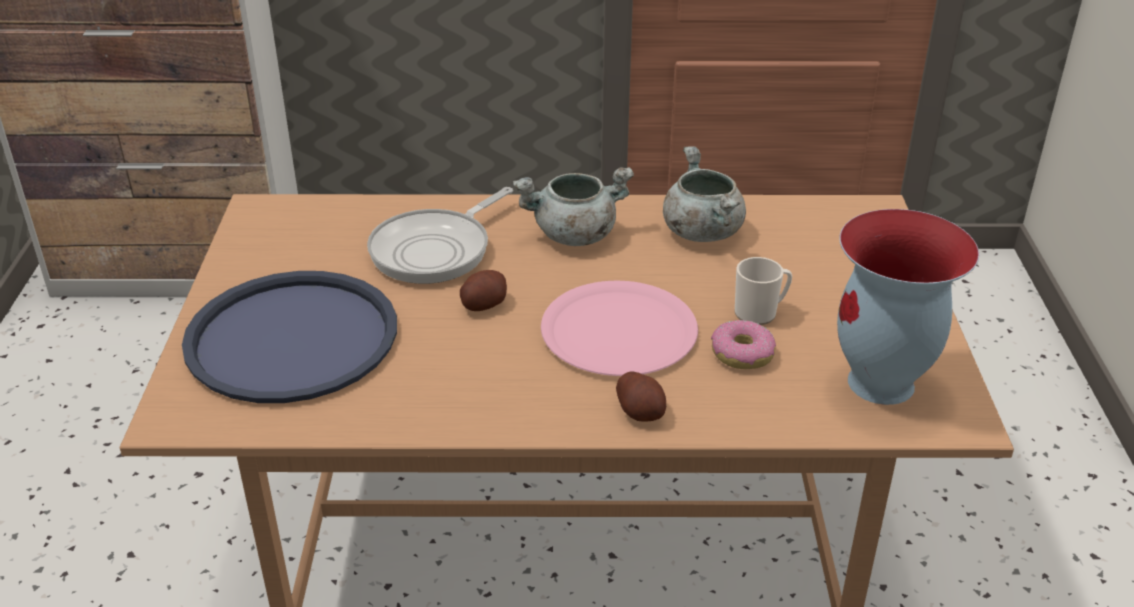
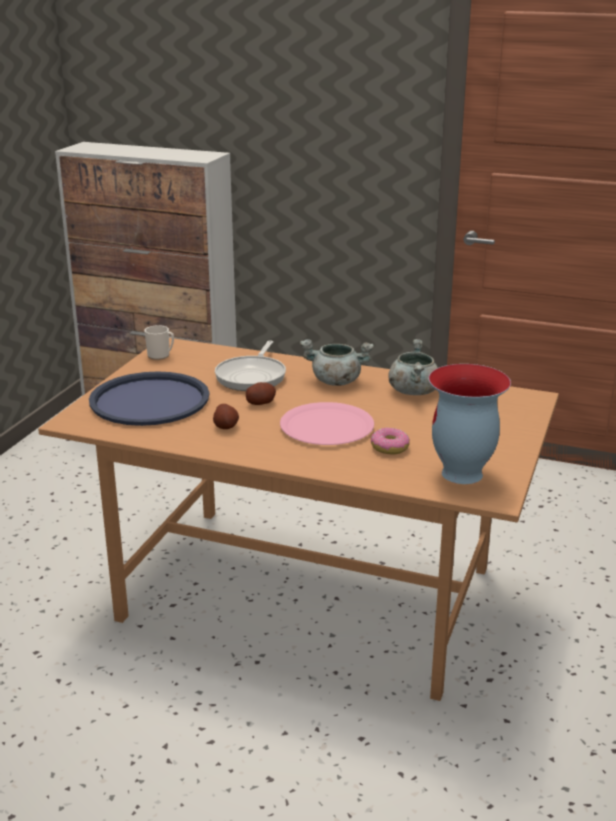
camera: 20 degrees right, 10 degrees down
(436, 250) = (252, 376): frying pan -> frying pan turned 45 degrees counterclockwise
(641, 411) = (311, 461): potato -> potato (226, 426)
(760, 313) = (416, 432): mug -> mug (161, 355)

